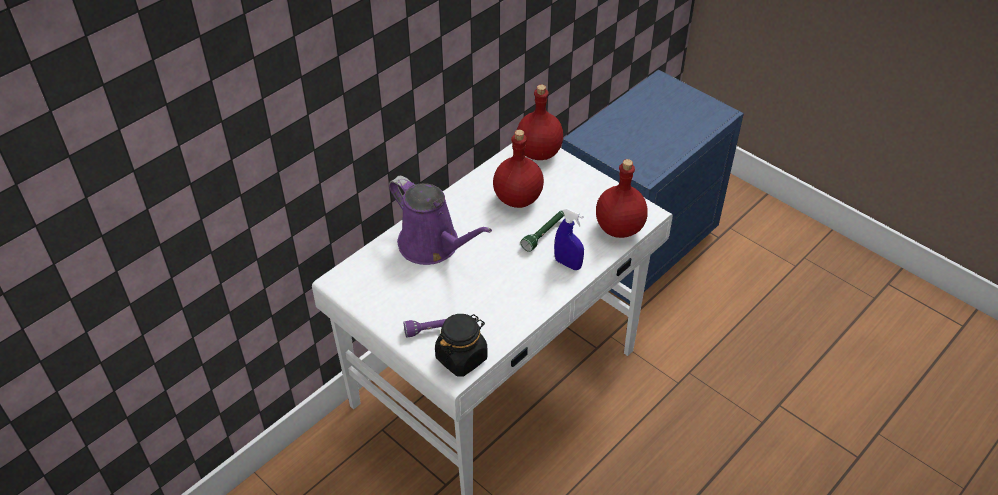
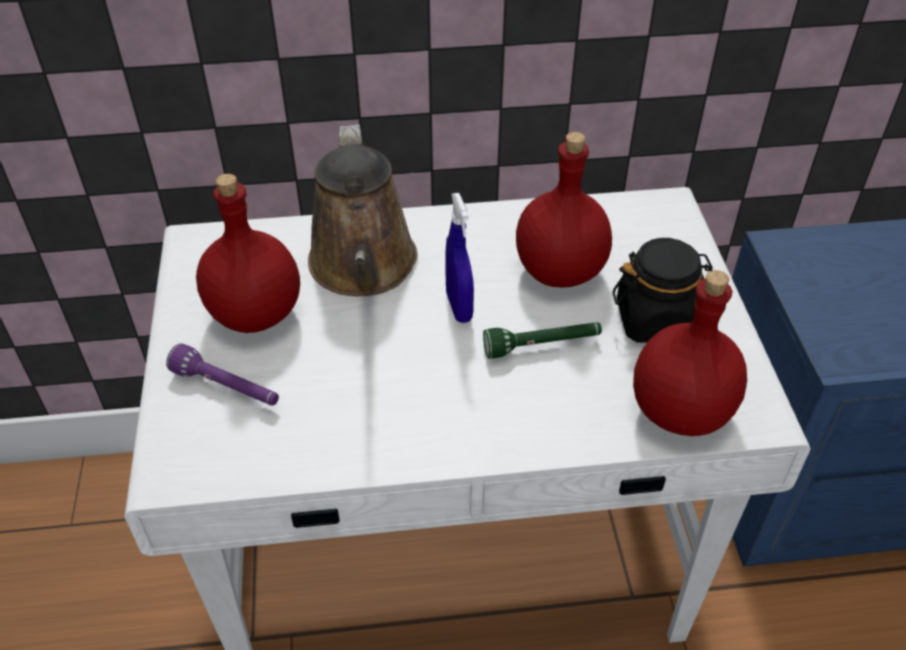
camera: 40 degrees right, 0 degrees up
(433, 246) = (364, 268): purple watering can -> brown watering can
(461, 357) = (206, 454): black jar -> black jar (656, 320)
(538, 153) = (664, 224): red bottle -> red bottle (253, 314)
(568, 264) = (529, 415): blue spray bottle -> blue spray bottle (459, 307)

